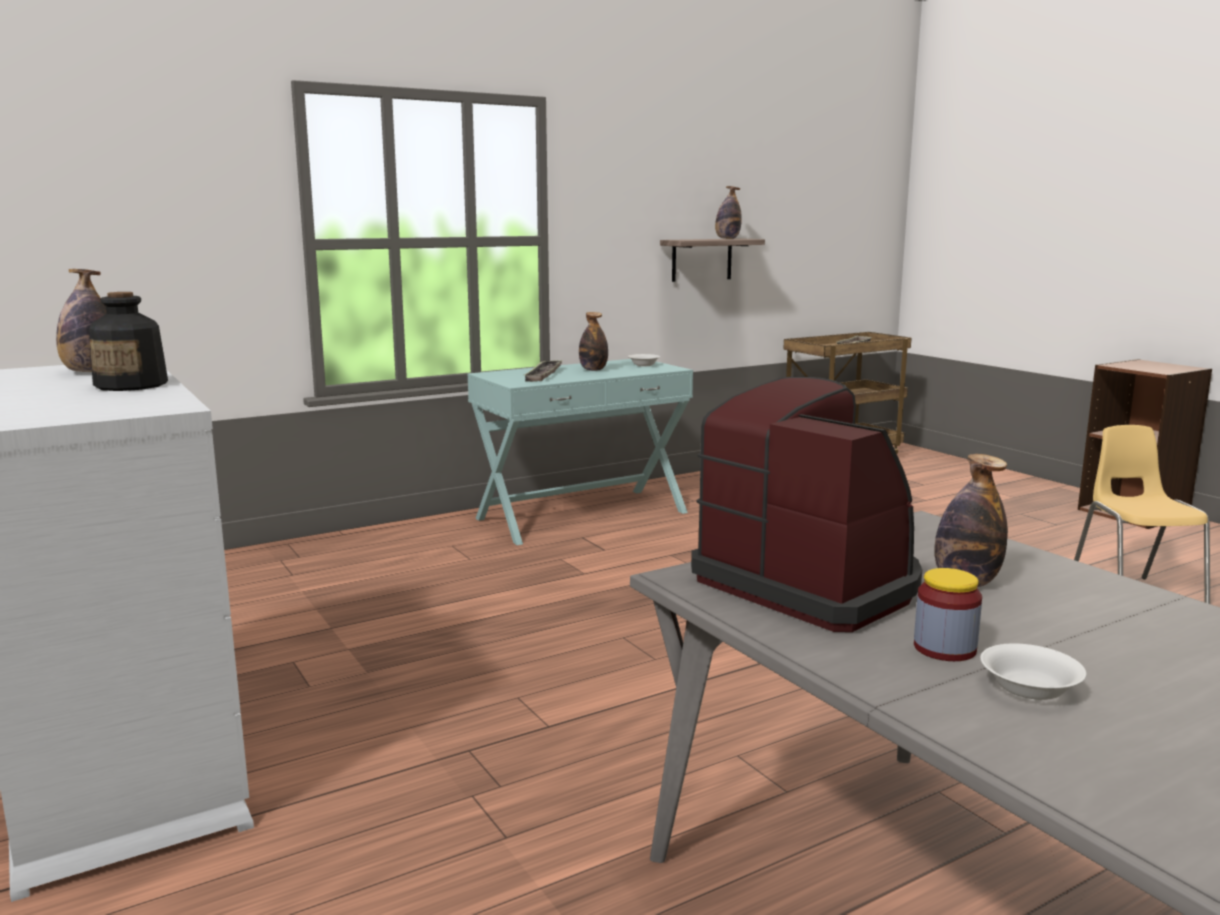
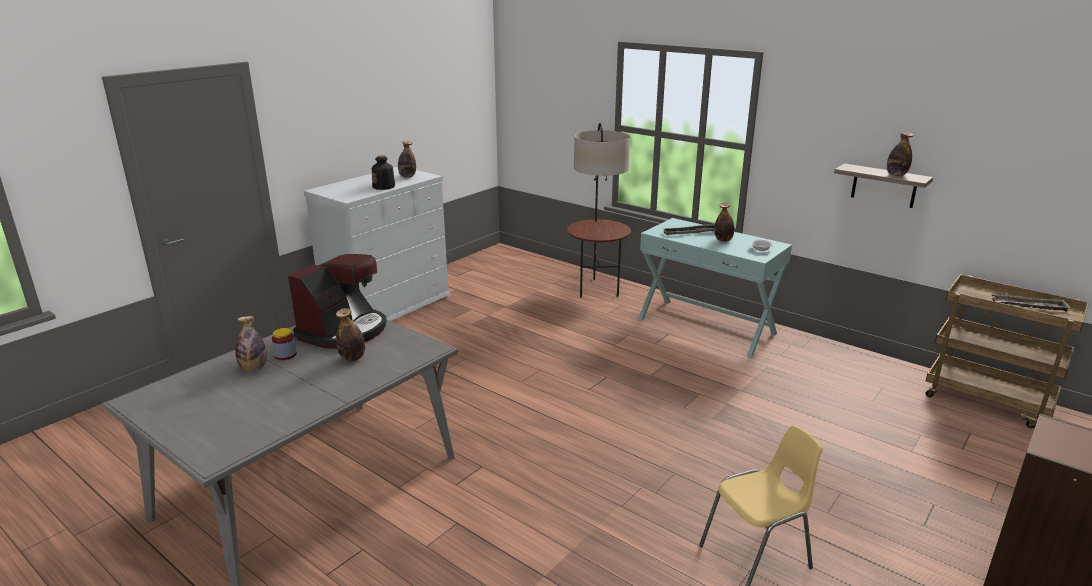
camera: 70 degrees right, 10 degrees up
(367, 549) = (597, 289): none -> floor lamp
(1031, 690) = (253, 368): white bowl -> bottle

